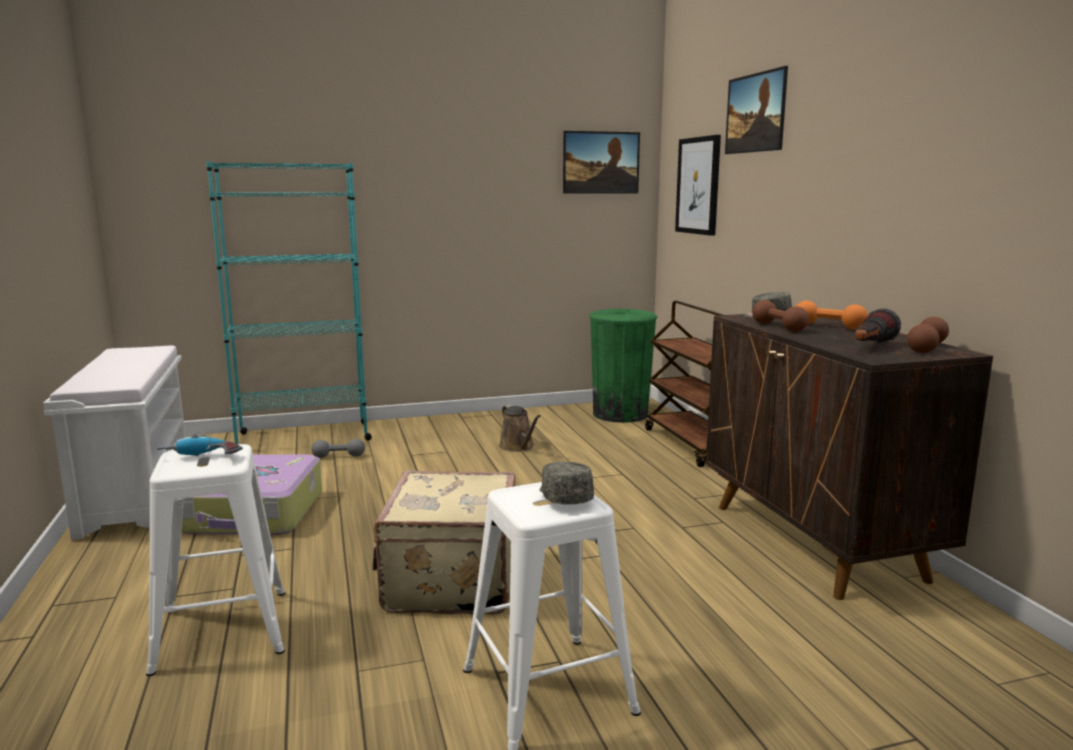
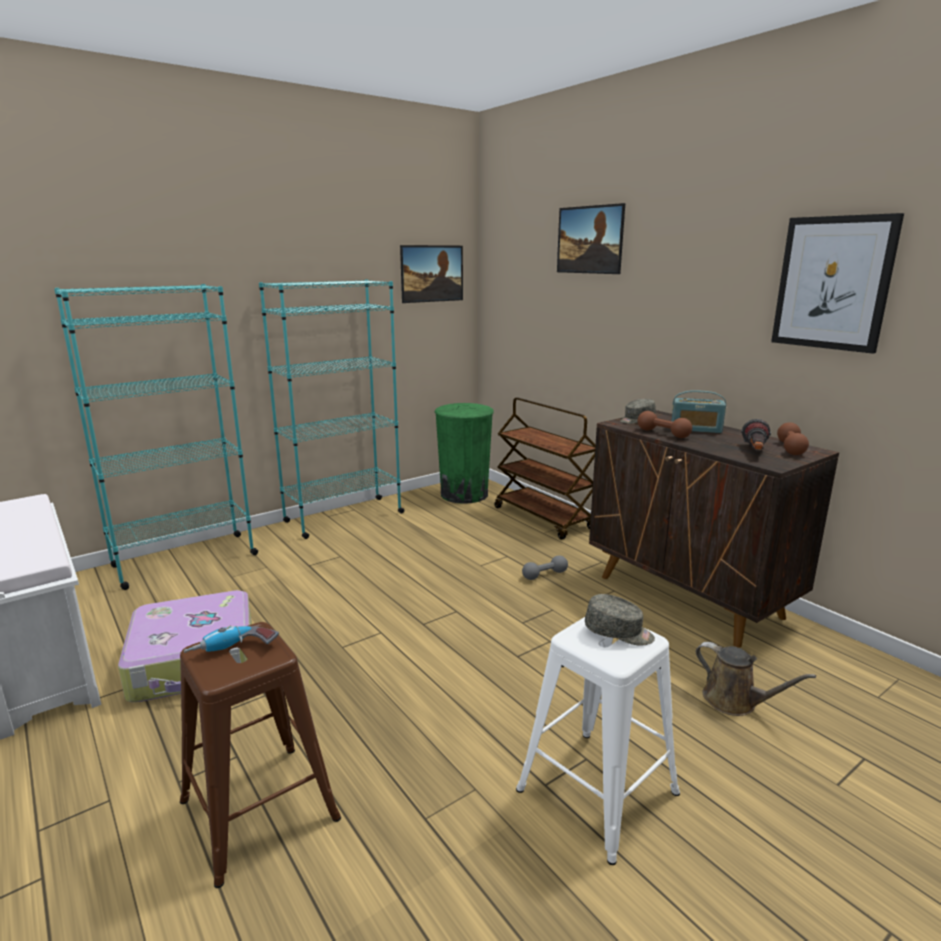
camera: 20 degrees left, 5 degrees up
(220, 629) = (257, 809): white stool -> brown stool
(338, 456) = (238, 578): grey dumbbell -> grey dumbbell (544, 575)
(449, 581) = (439, 698): beige suitcase -> none
(476, 420) = (343, 517): none -> turquoise bookcase
(518, 447) = (401, 541): brown watering can -> brown watering can (734, 701)
(564, 496) = (619, 632): grey cap -> grey cap turned 150 degrees clockwise
(698, 186) = (526, 296): picture -> picture (833, 283)
(828, 326) = (696, 429): orange dumbbell -> radio

